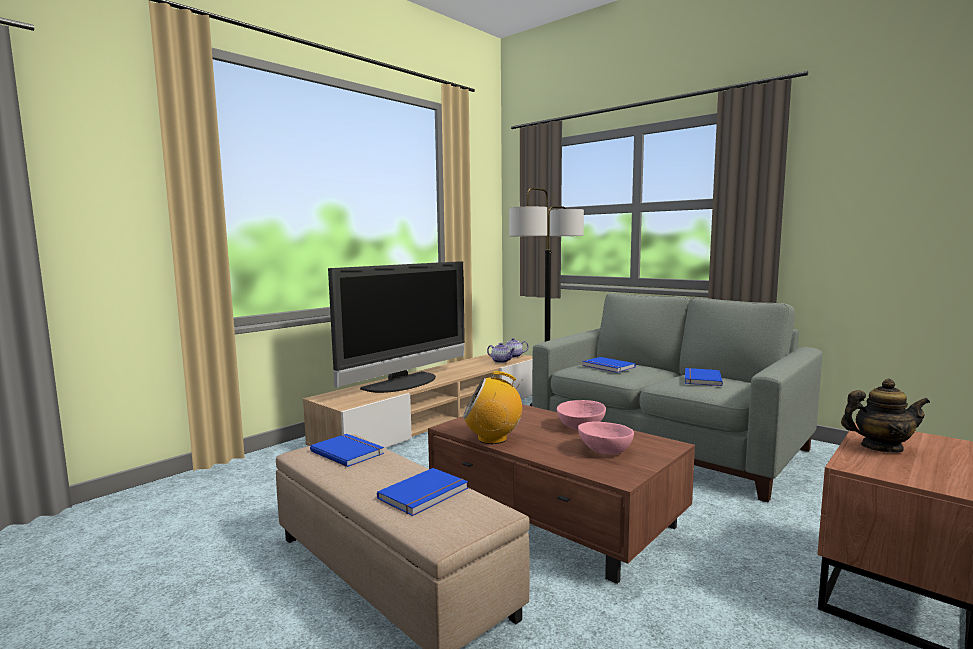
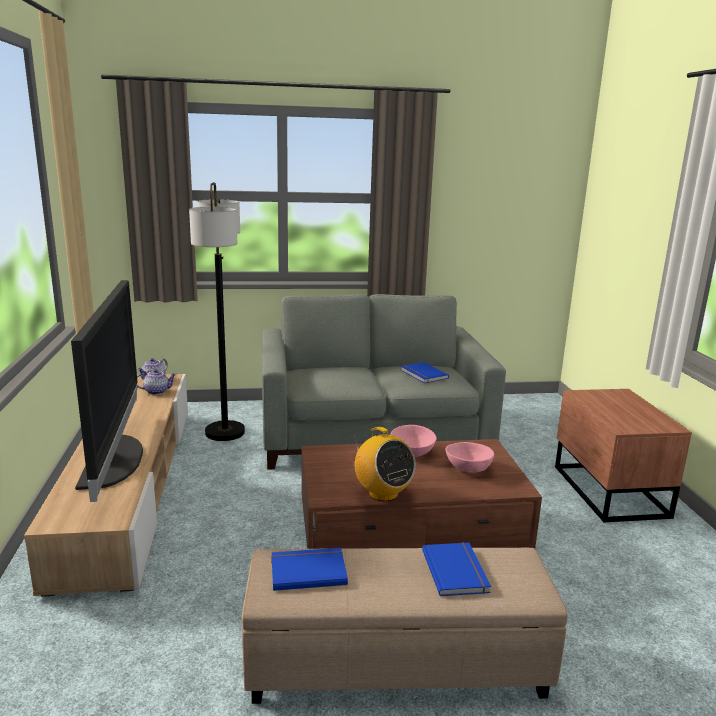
camera: 50 degrees left, 10 degrees up
(493, 438) = (383, 493): radio -> radio turned 75 degrees counterclockwise
(607, 367) = (337, 379): blue book -> none
(881, 447) = (607, 409): teapot -> none

